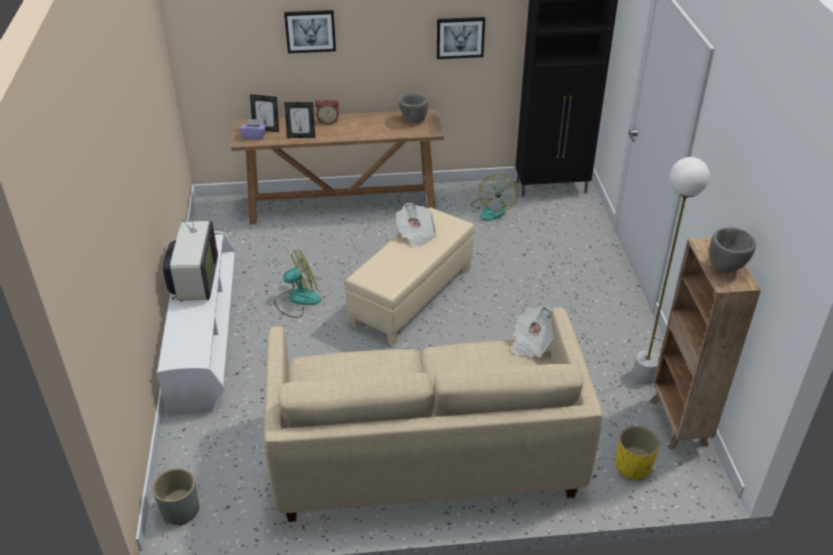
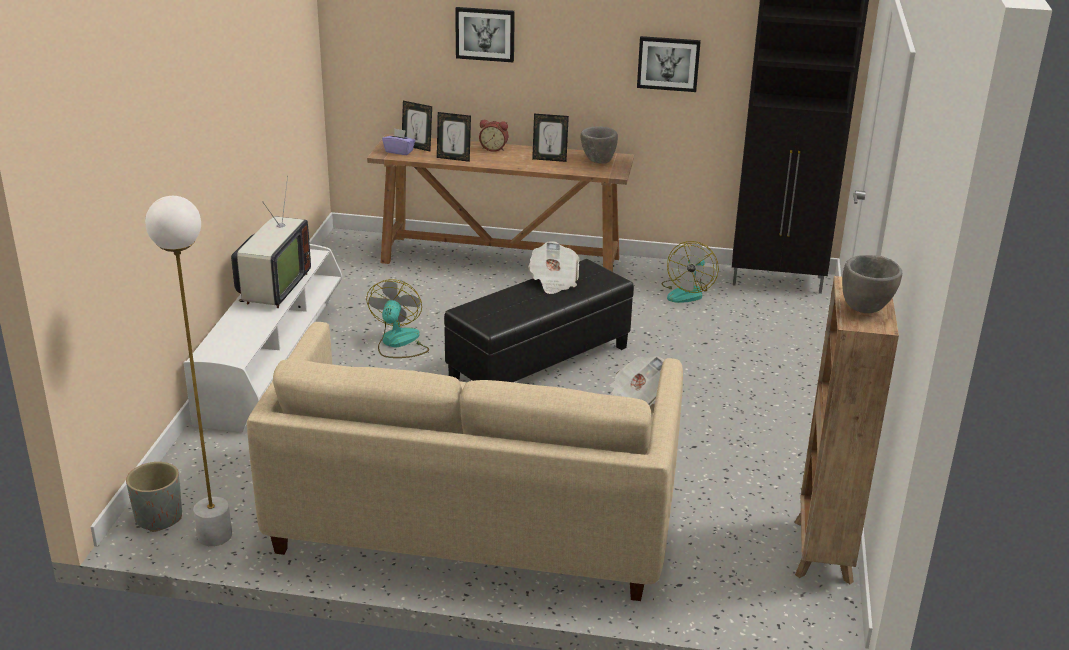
camera: 15 degrees right, 10 degrees down
(297, 300) = (398, 343): fan -> fan turned 75 degrees counterclockwise
(376, 125) = (549, 159): none -> picture frame
(412, 296) = (539, 362): beige ottoman -> black ottoman
(633, 467) = (736, 585): yellow planter -> none
(644, 376) = (800, 494): white floor lamp -> white floor lamp (214, 536)

